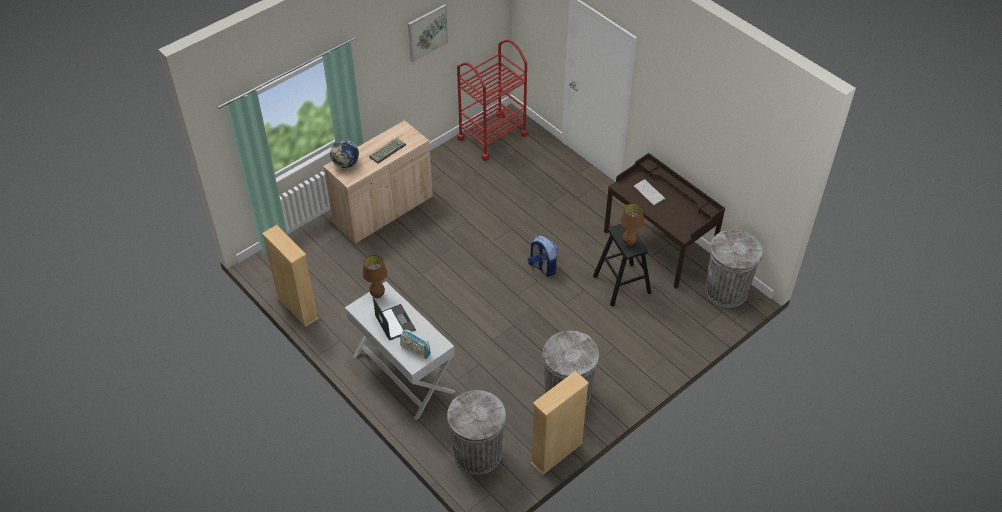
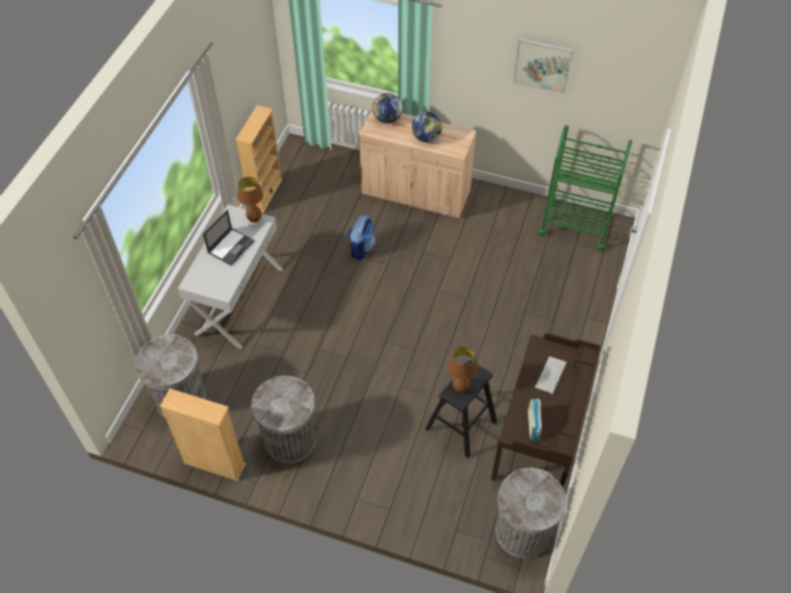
camera: 60 degrees right, 5 degrees up
(387, 150) = (426, 137): keyboard -> globe
(415, 350) = (207, 277): radio -> radio (533, 425)
(492, 136) = (575, 225): red cart -> green cart
(542, 267) = (435, 346): backpack -> backpack (361, 248)

